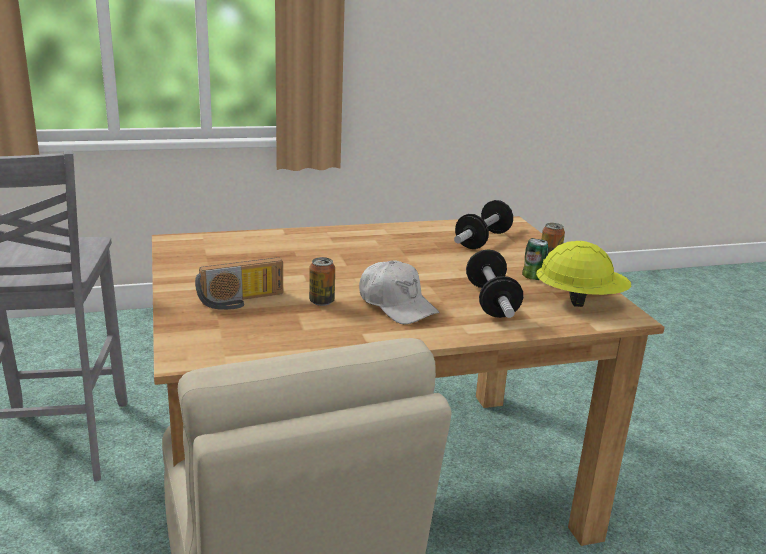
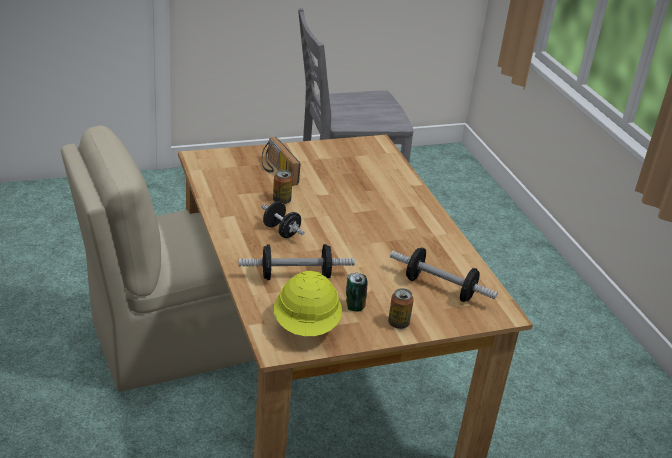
camera: 85 degrees right, 10 degrees up
(397, 305) = (281, 231): white cap -> black dumbbell

